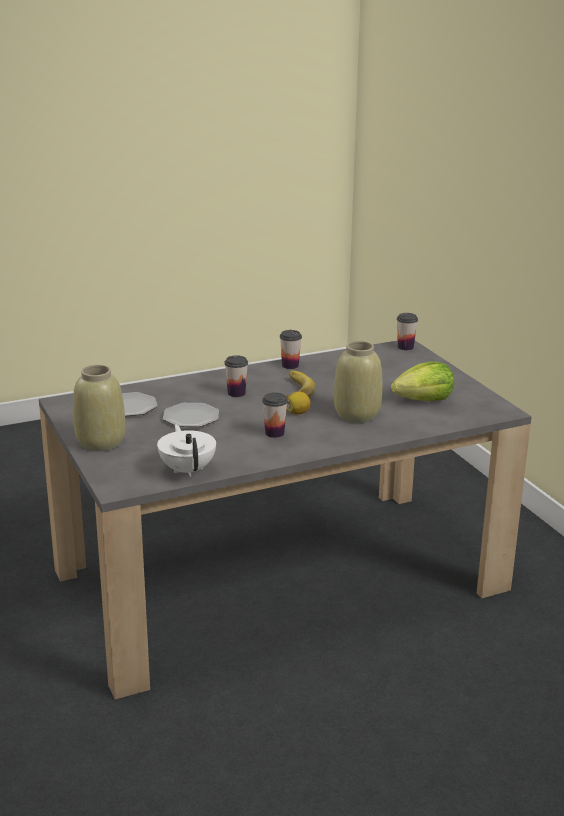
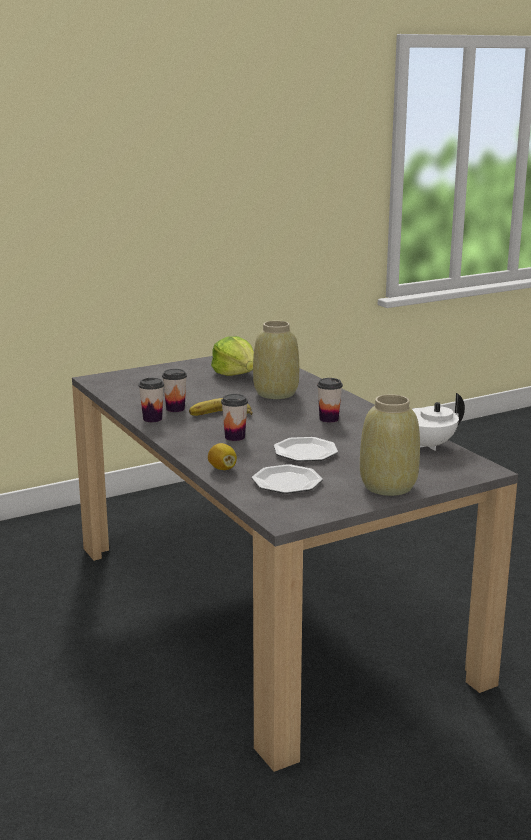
camera: 95 degrees left, 5 degrees down
(298, 413) = (278, 412): lemon -> lemon (222, 468)
(405, 347) = (100, 379): cup -> cup (175, 409)

